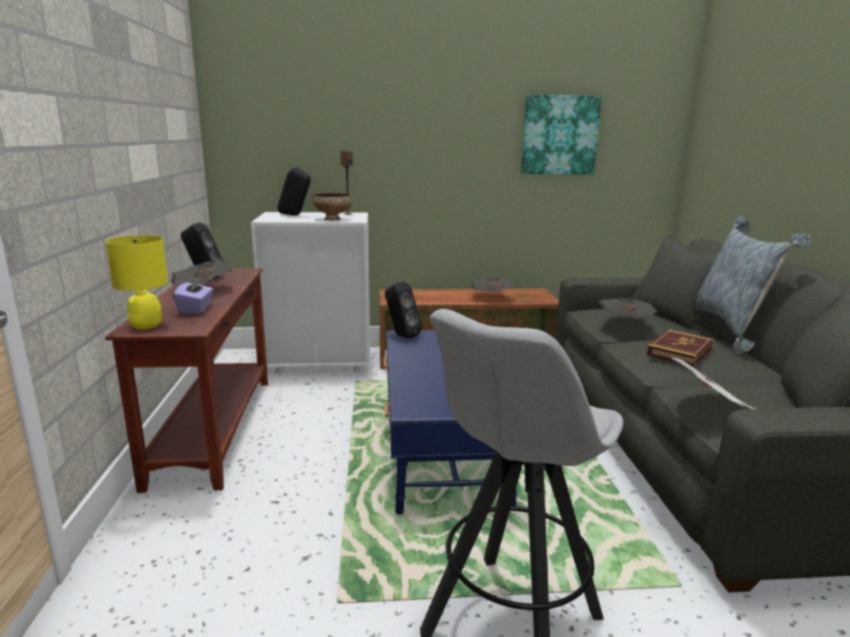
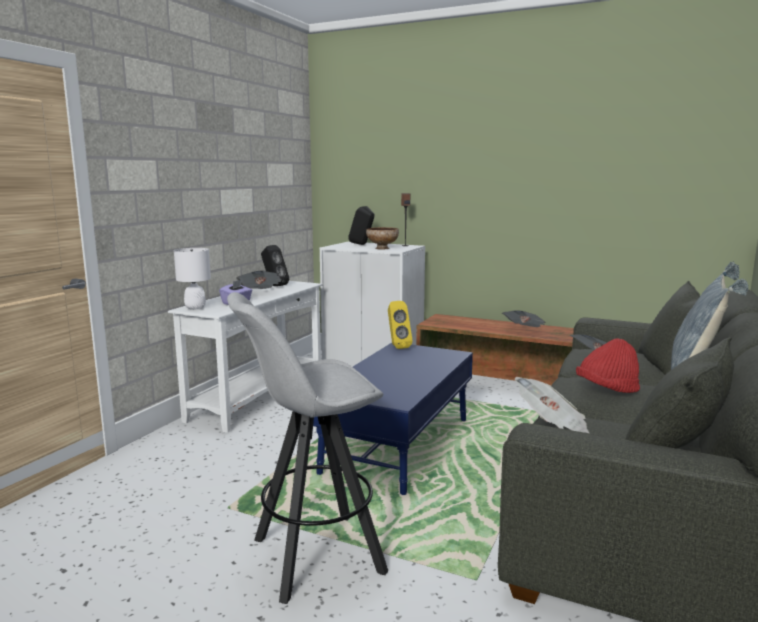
camera: 30 degrees right, 5 degrees down
(146, 327) = (194, 308): yellow table lamp -> white table lamp
(213, 428) = (258, 397): brown console table -> white console table
(401, 336) = (397, 347): black speaker -> yellow speaker
(559, 135) = (609, 178): picture -> none
(679, 352) = (606, 390): book -> red hat

